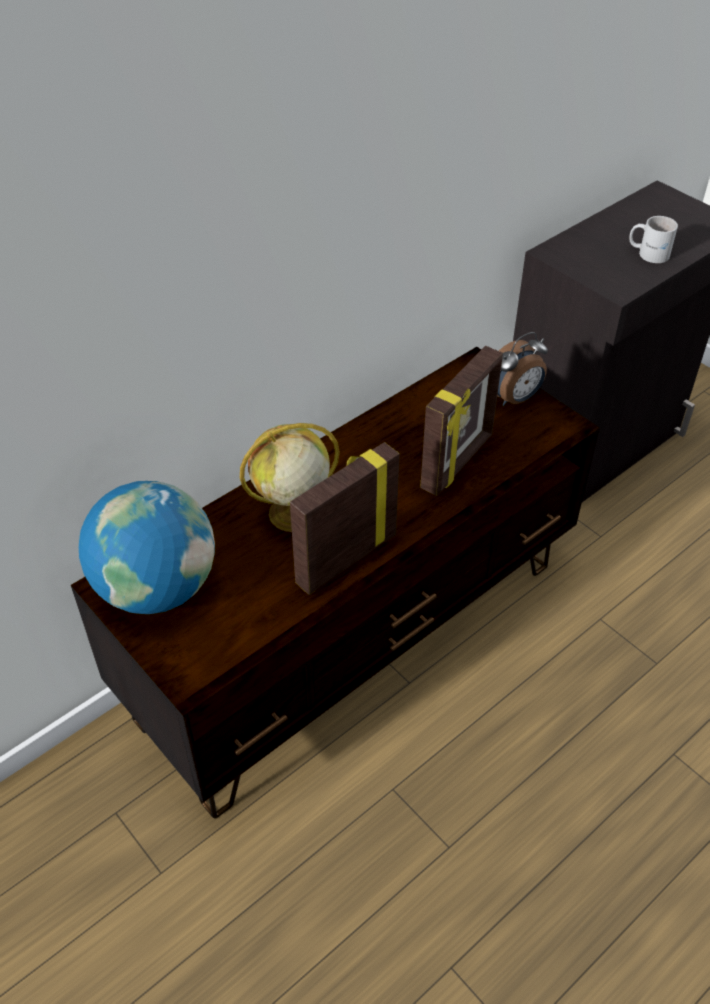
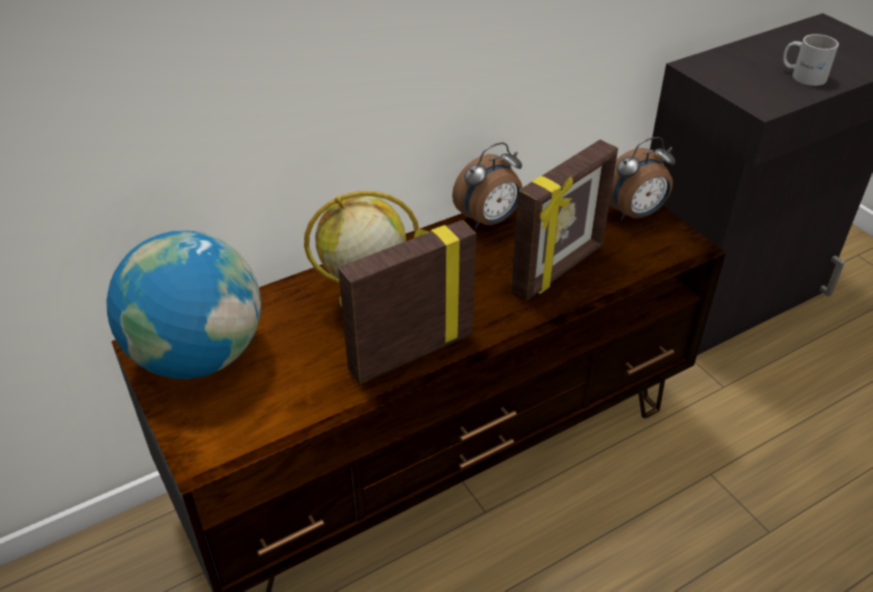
camera: 10 degrees right, 5 degrees down
(385, 421) = (489, 220): none -> alarm clock

